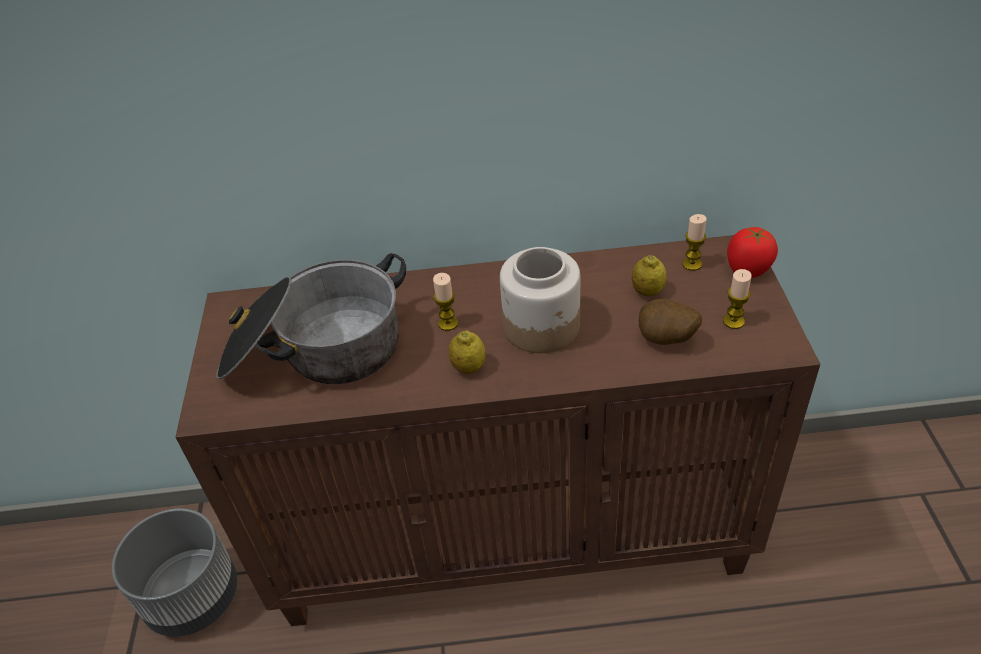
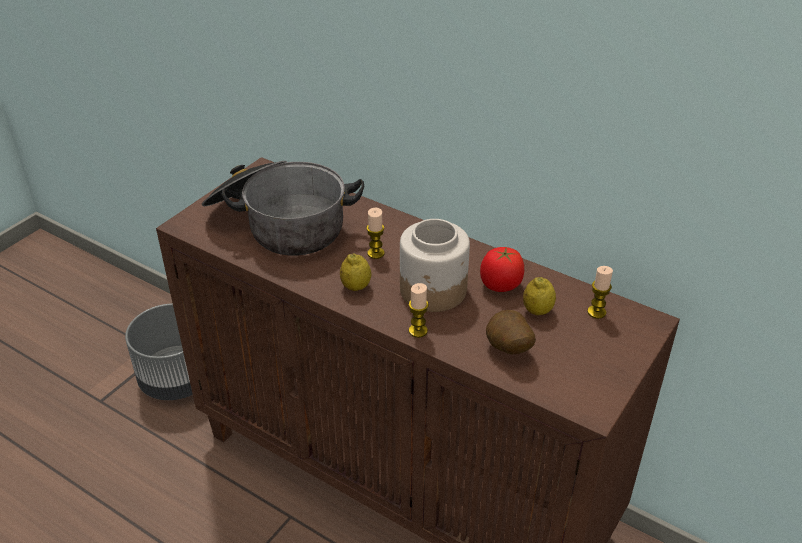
camera: 35 degrees right, 5 degrees down
(733, 321) = (576, 368): candle -> candle (418, 331)
(747, 270) = (636, 341): tomato -> tomato (500, 285)

